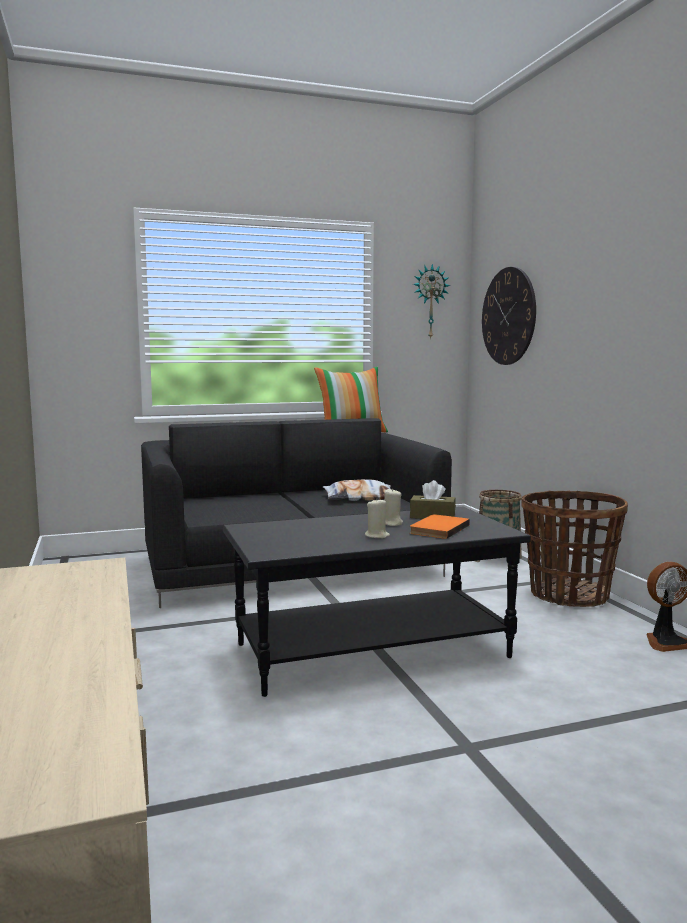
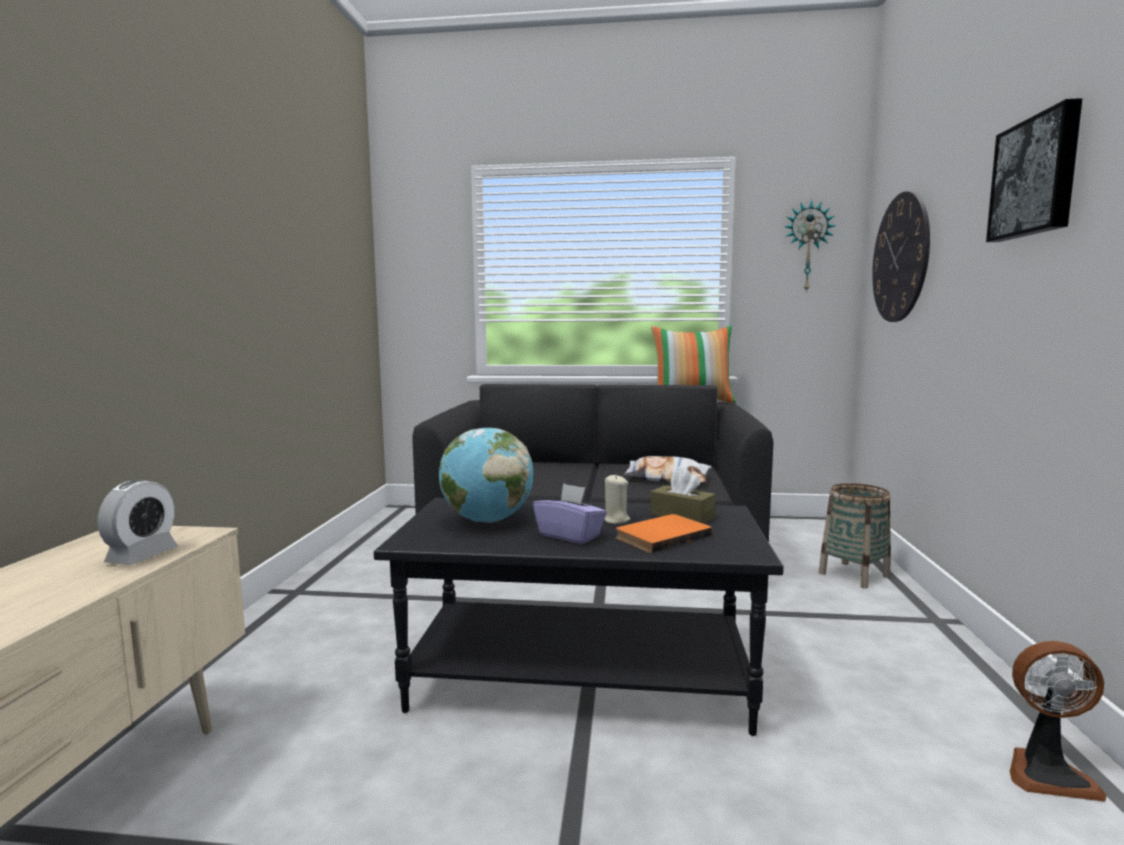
camera: 25 degrees right, 0 degrees up
(92, 582) = (142, 556): none -> alarm clock
(299, 534) = (487, 520): none -> globe
(377, 536) = (570, 535): beige candle -> purple tissue box
(568, 595) = (921, 648): basket -> none
(620, 275) = (1036, 177): none -> picture

